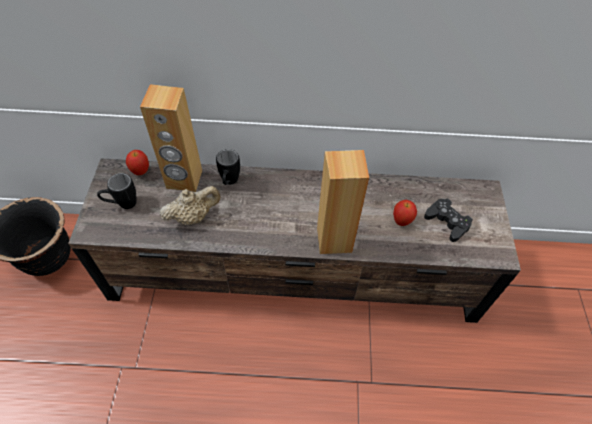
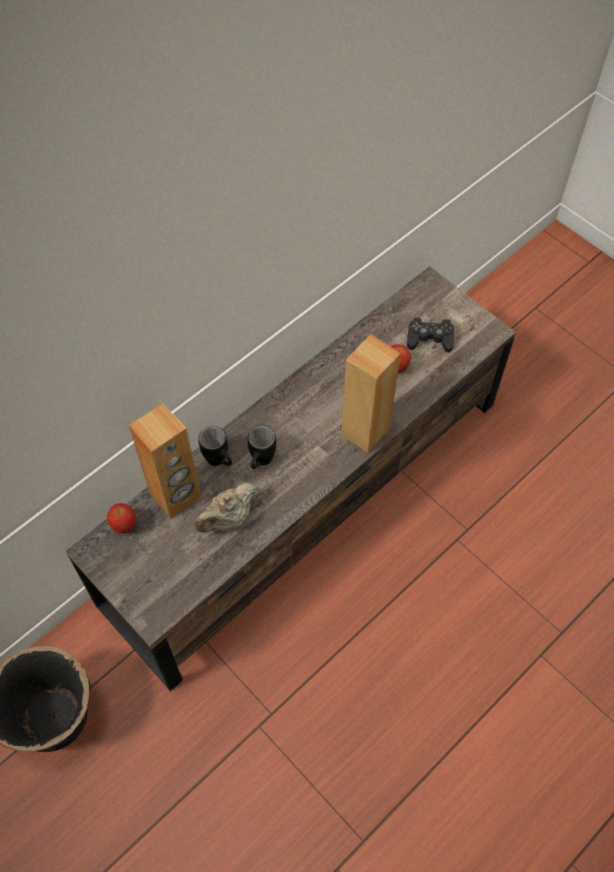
camera: 45 degrees left, 5 degrees up
(122, 204) = (150, 569): black mug -> black mug (260, 462)
(193, 216) = (228, 519): beige teapot -> beige teapot turned 150 degrees counterclockwise

